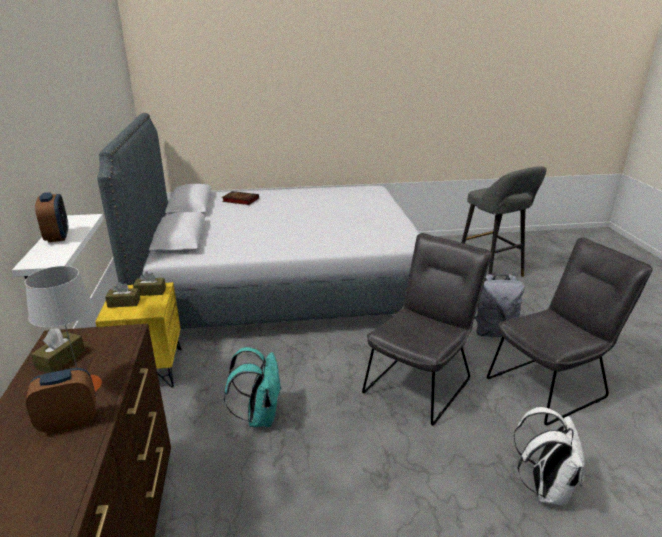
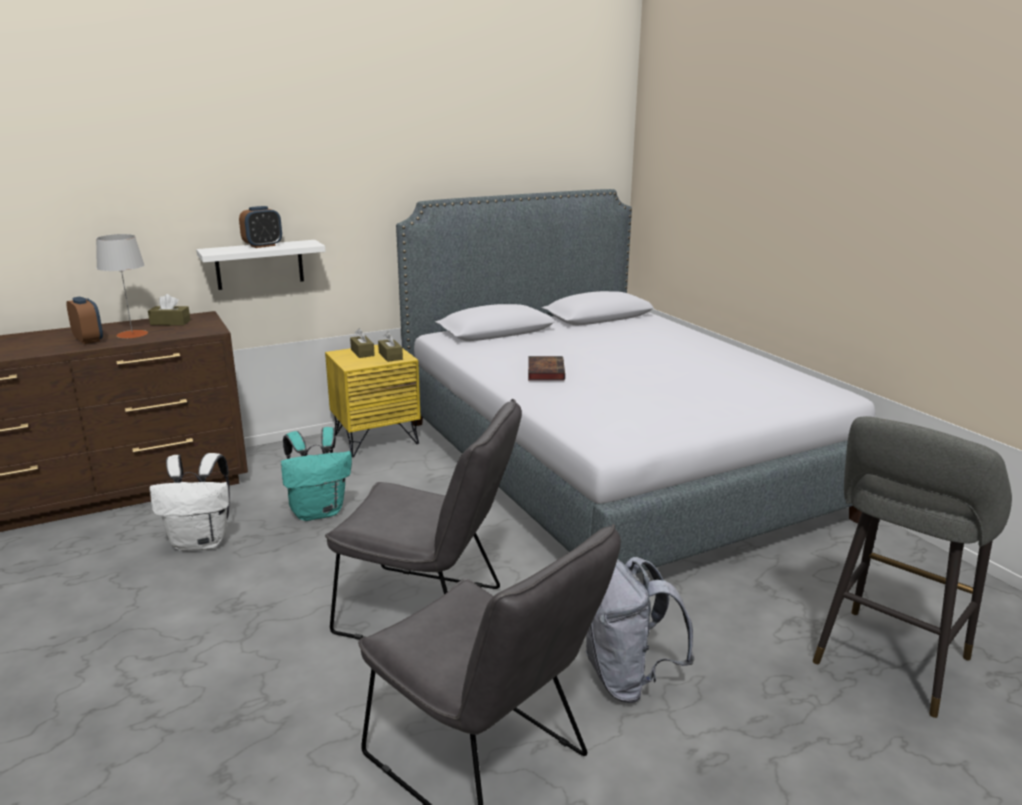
camera: 70 degrees right, 5 degrees down
(239, 200) = (646, 331): book -> book (545, 372)
(545, 488) = (219, 752): white backpack -> white backpack (202, 542)

